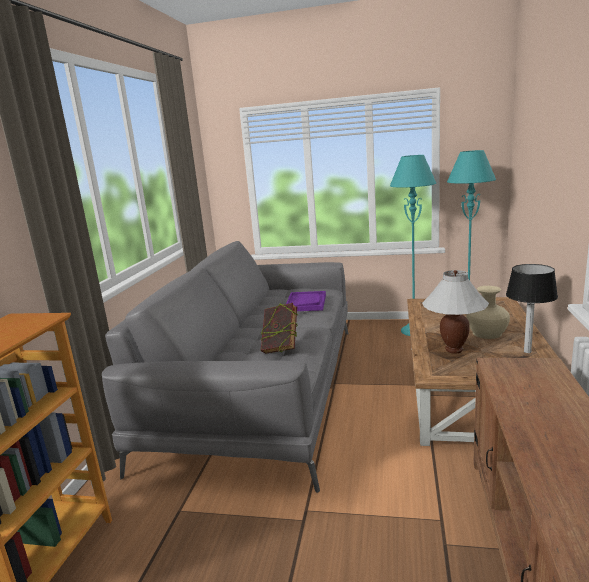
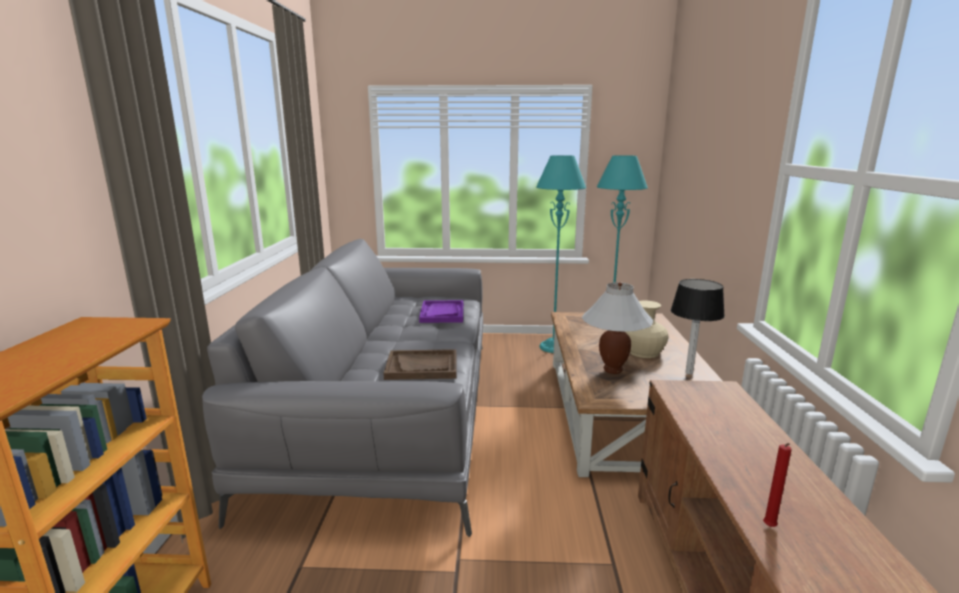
camera: 10 degrees left, 0 degrees up
(281, 349) = (422, 366): book -> brown tray
(551, 484) = (769, 528): none -> red candle

